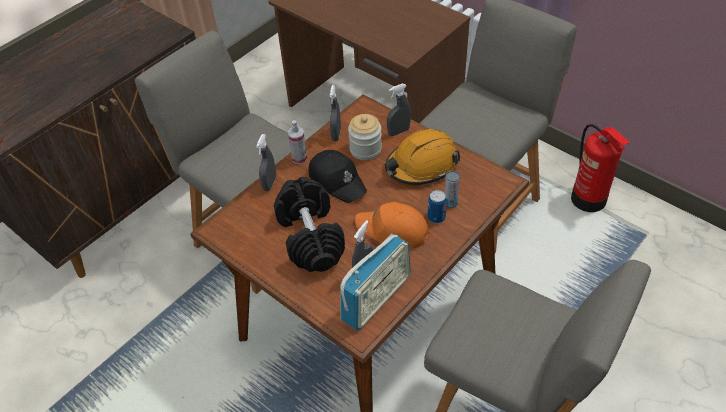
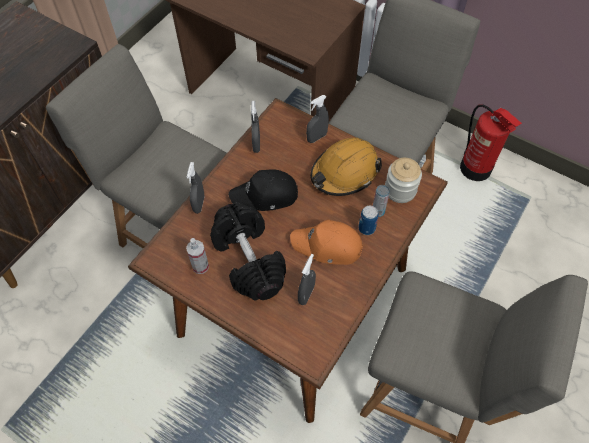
camera: 10 degrees left, 10 degrees up
(299, 158) = (224, 174): spray bottle -> spray bottle (200, 266)
(337, 180) = (265, 195): black cap -> black cap turned 135 degrees clockwise
(365, 149) = (287, 159): jar -> jar (400, 190)
(376, 298) = (322, 320): radio -> none

